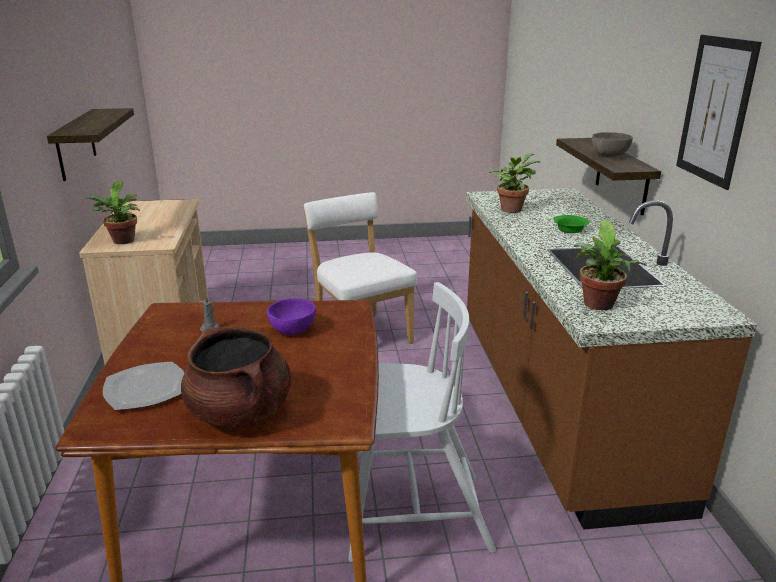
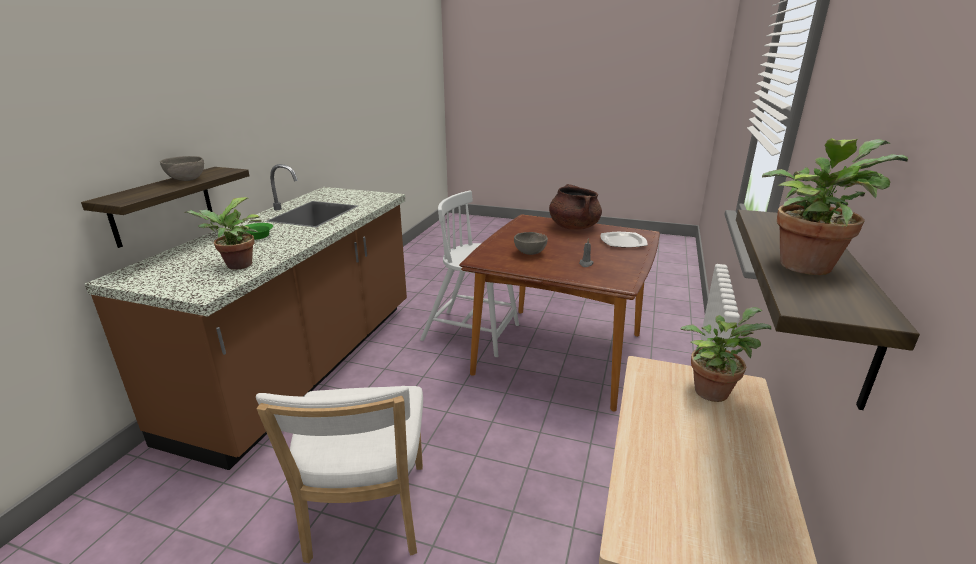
camera: 155 degrees left, 0 degrees up
(291, 330) = (530, 253): purple bowl -> grey bowl
(598, 306) = (370, 199): potted plant -> potted plant (806, 264)
(715, 110) = (244, 99): picture -> none

